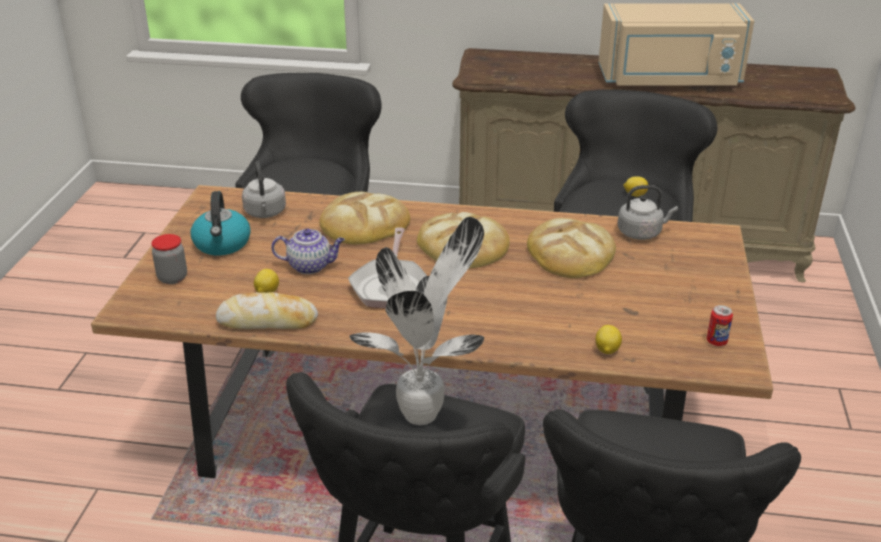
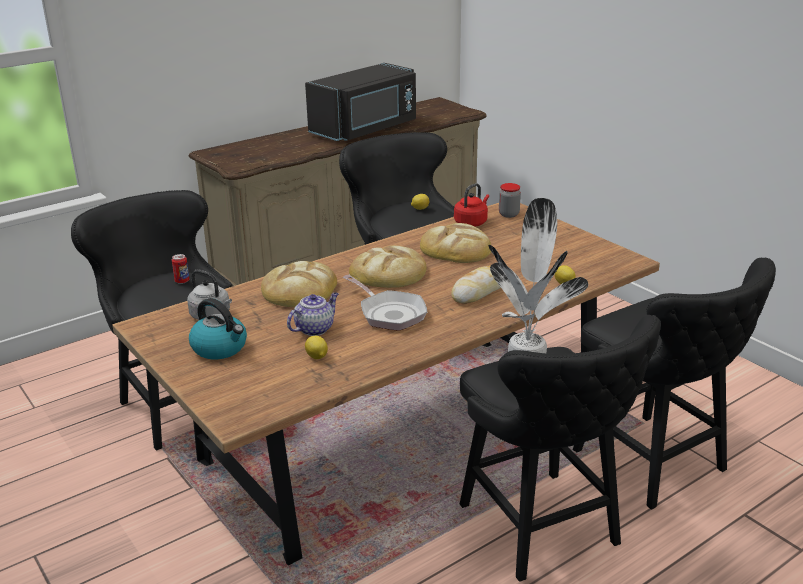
camera: 45 degrees left, 5 degrees down
(172, 278) = (227, 385): jar -> jar (509, 214)
(267, 321) = (353, 371): bread -> bread (480, 291)
(641, 233) = (471, 222): grey kettle -> red kettle
(670, 80) = (366, 129): beige microwave -> black microwave
(716, 342) = (602, 255): can -> can (182, 281)

